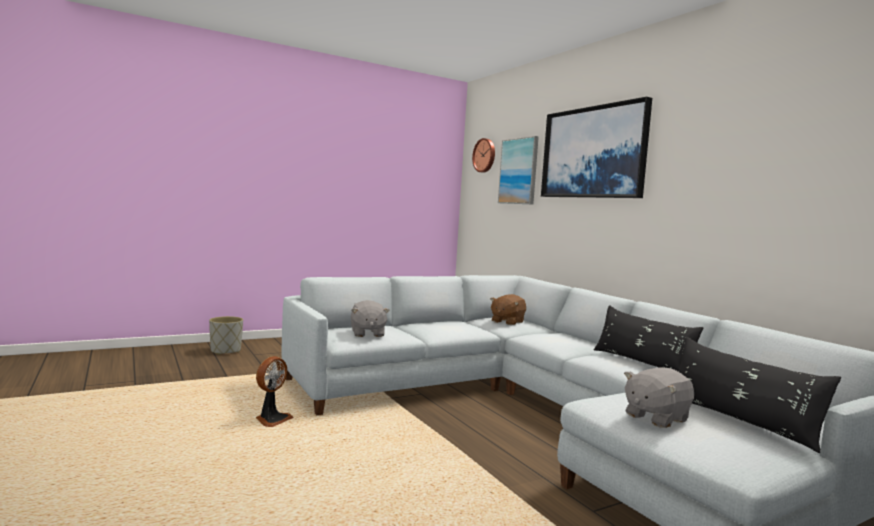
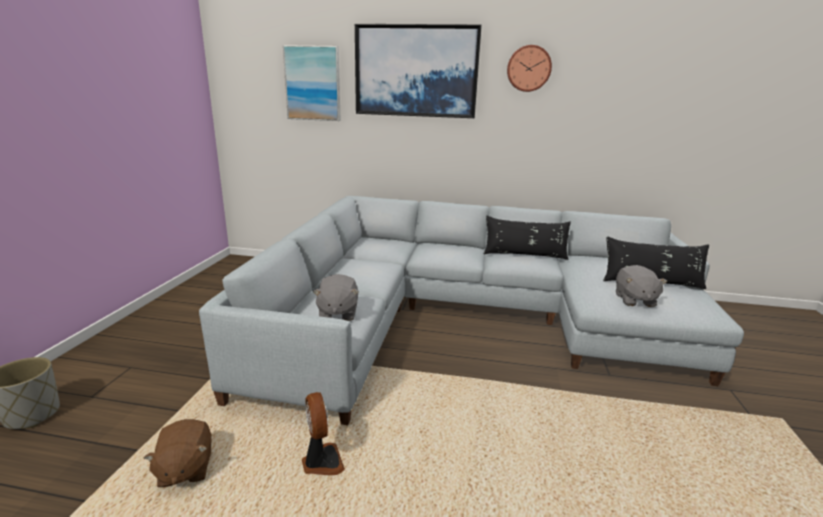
camera: 50 degrees left, 15 degrees up
(367, 333) = (337, 313): grey plush toy -> grey plush toy turned 60 degrees clockwise
(485, 155) = (251, 60): wall clock -> wall clock (528, 68)
(507, 322) = (378, 246): brown plush toy -> brown plush toy (185, 469)

